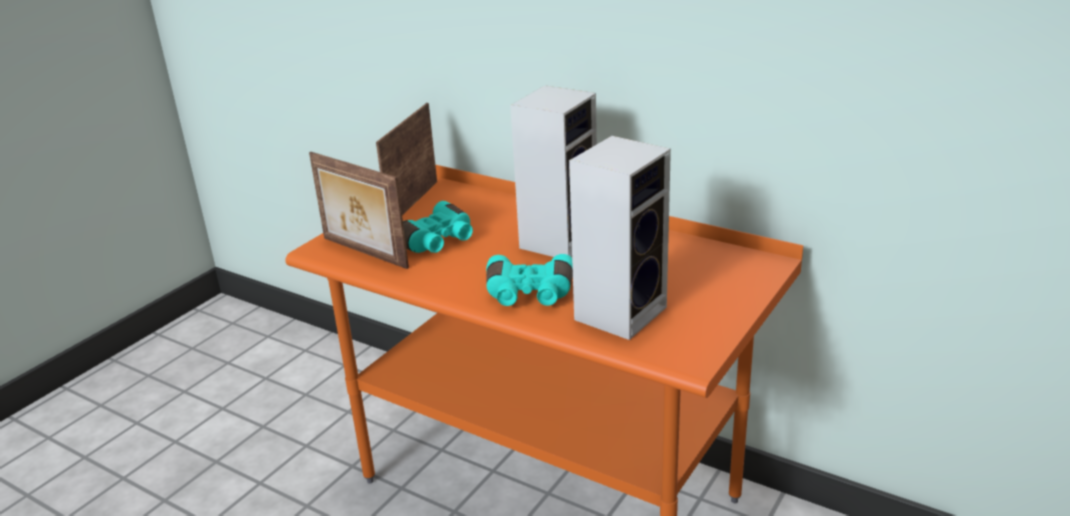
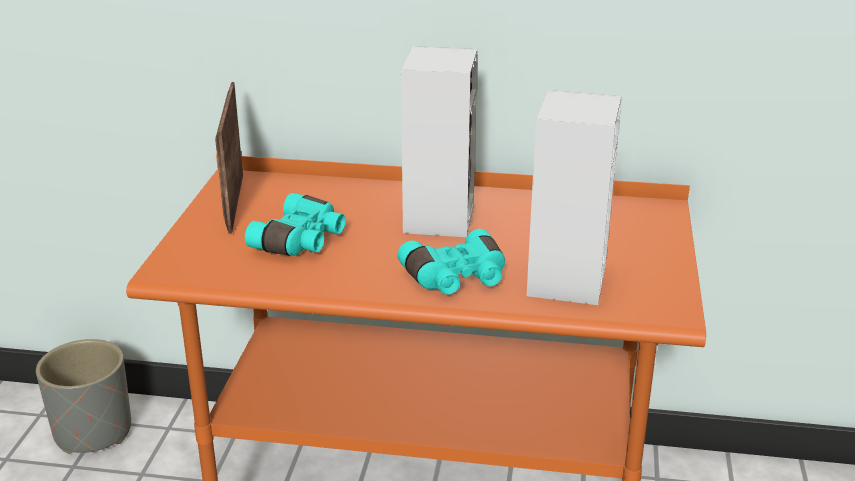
camera: 25 degrees left, 0 degrees up
(333, 371) = (93, 431): none -> grey planter
(363, 253) = (226, 267): picture frame -> none

